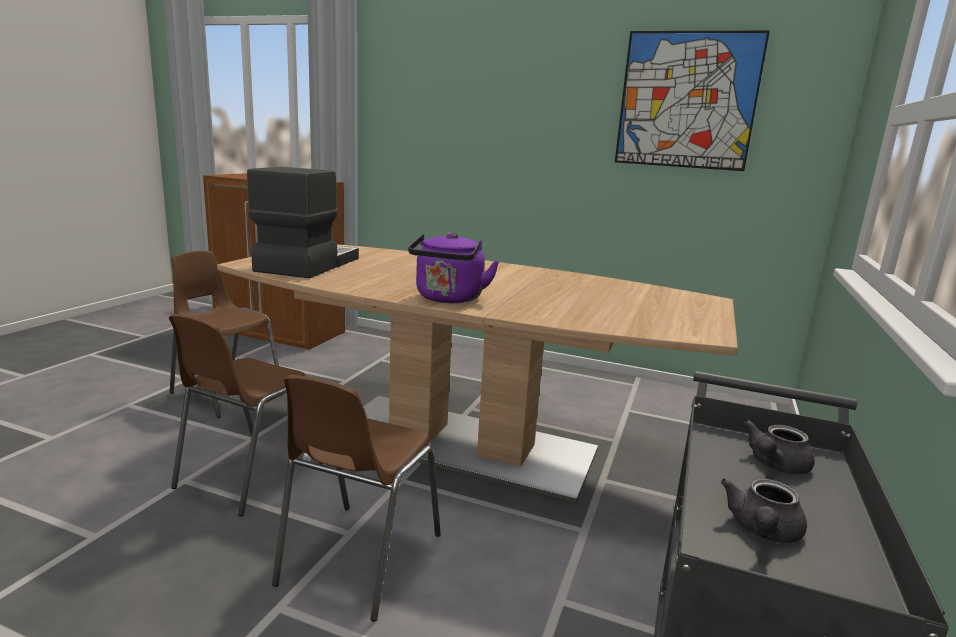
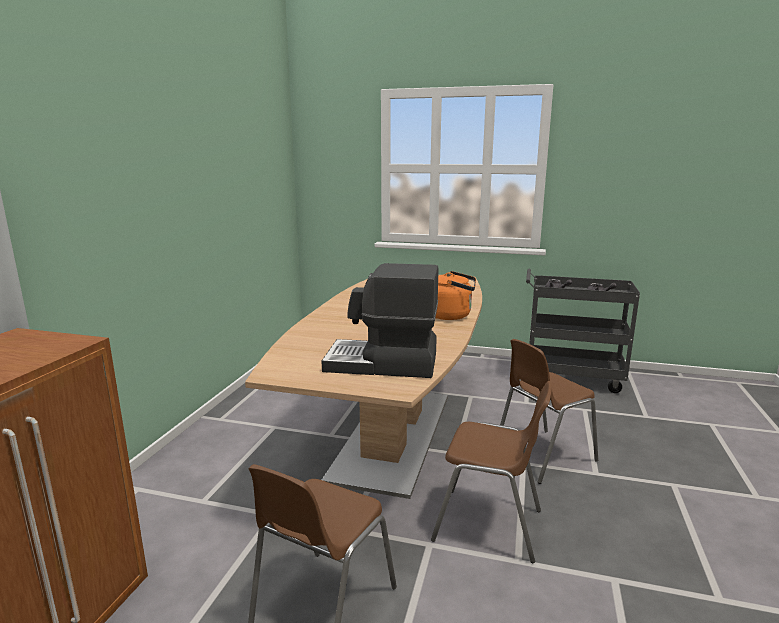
camera: 95 degrees left, 0 degrees up
(358, 559) = (542, 456): brown chair -> brown chair turned 135 degrees clockwise
(448, 299) = (451, 315): purple kettle -> orange kettle
(687, 101) = (246, 158): picture -> none

